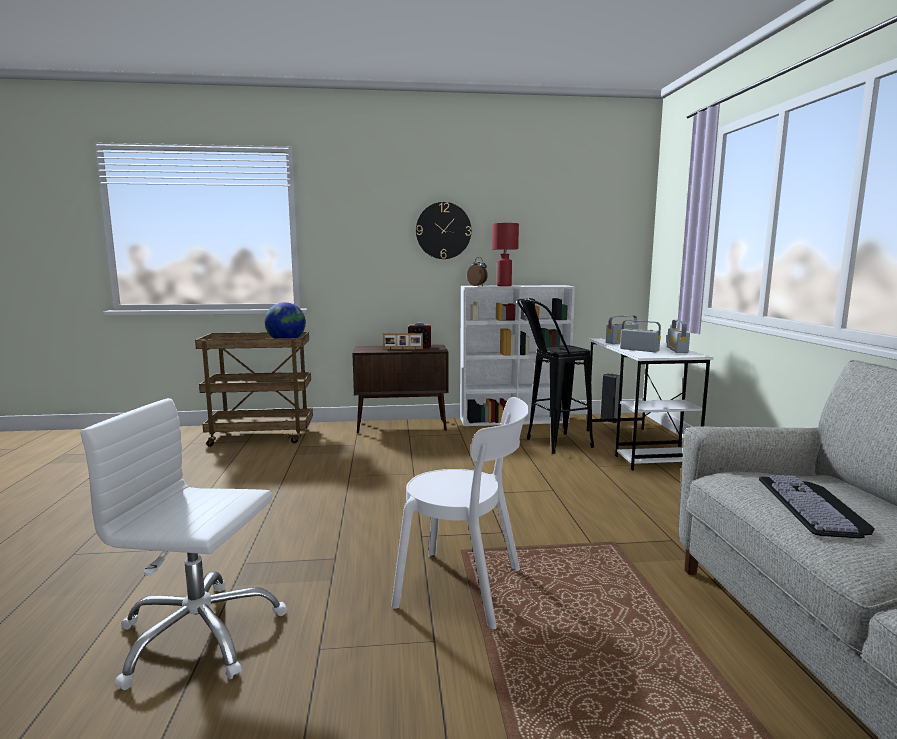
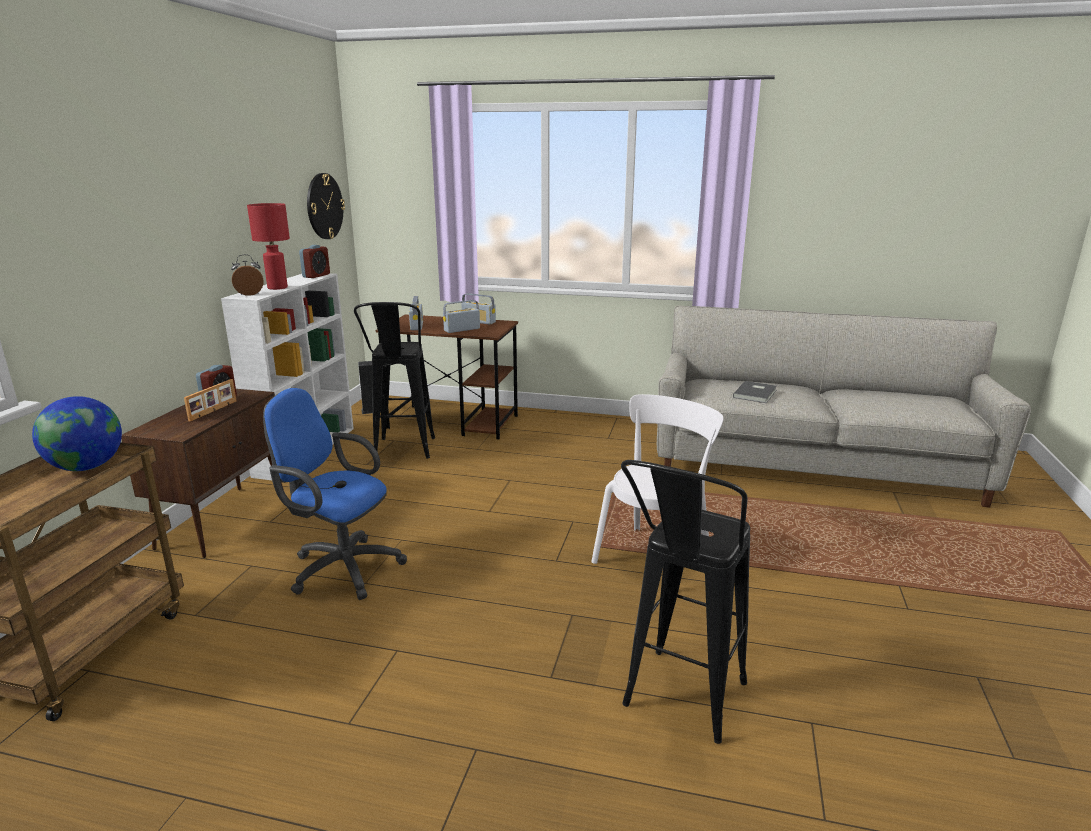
camera: 70 degrees left, 10 degrees up
(199, 635) = (678, 707): white office chair -> black stool
(364, 465) = (340, 568): none -> blue office chair
(443, 230) = (187, 221): wall clock -> wall clock (324, 206)
(557, 285) = (316, 276): none -> alarm clock
(638, 447) = (454, 422): white desk -> brown desk
(815, 506) = (756, 393): keyboard -> grey book

